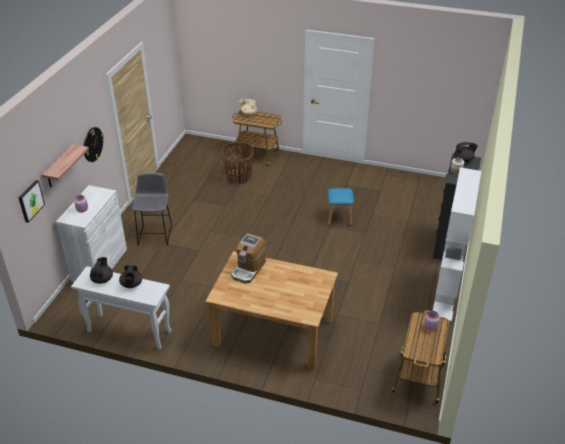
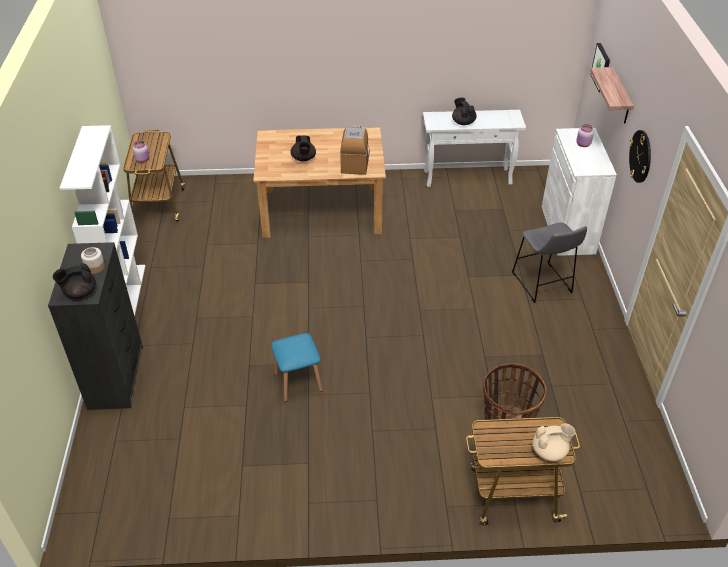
camera: 160 degrees right, 5 degrees up
(102, 279) = (496, 120): black teapot -> black teapot (303, 159)

